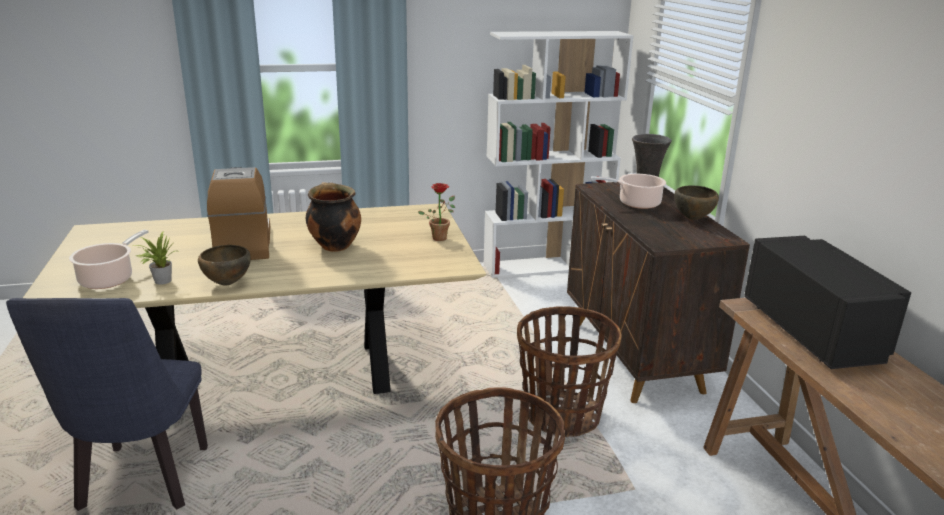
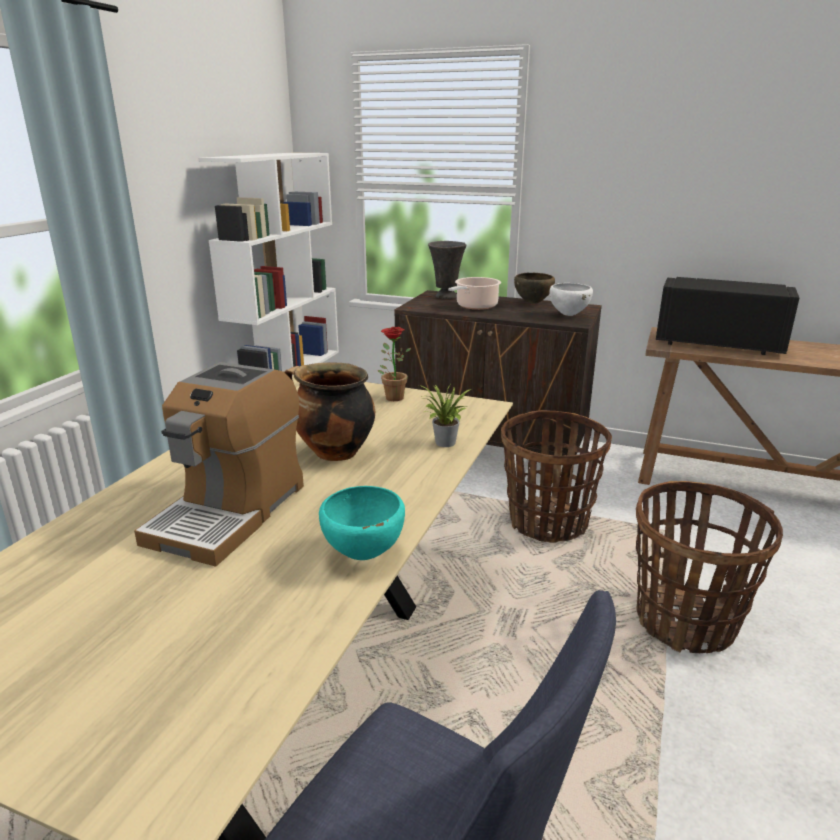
camera: 55 degrees left, 0 degrees up
(109, 279) = (184, 682): cooking pot -> none
(160, 281) = (274, 618): potted plant -> potted plant (444, 444)
(227, 284) = (364, 555): brown bowl -> turquoise bowl
(243, 244) = (229, 512): coffee machine -> coffee machine turned 90 degrees counterclockwise
(680, 237) = (568, 315): none -> white bowl

